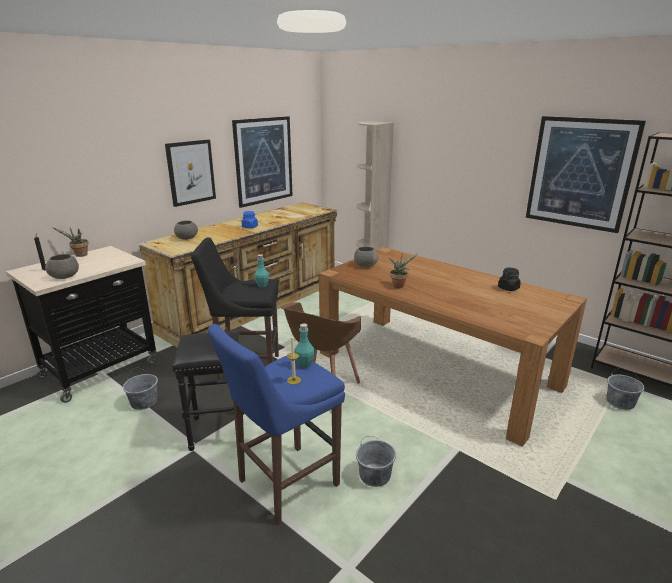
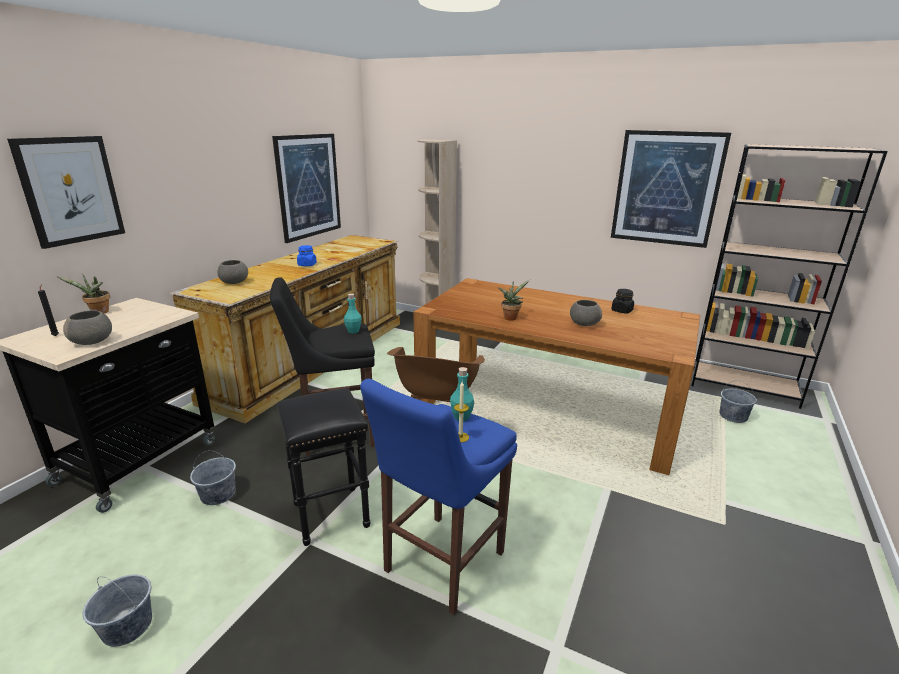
camera: 15 degrees left, 0 degrees up
(191, 172) = (228, 200): picture -> picture (70, 190)
(365, 265) = (460, 299): grey bowl -> grey bowl (583, 324)
(375, 475) = (537, 534): grey bucket -> grey bucket (127, 626)

